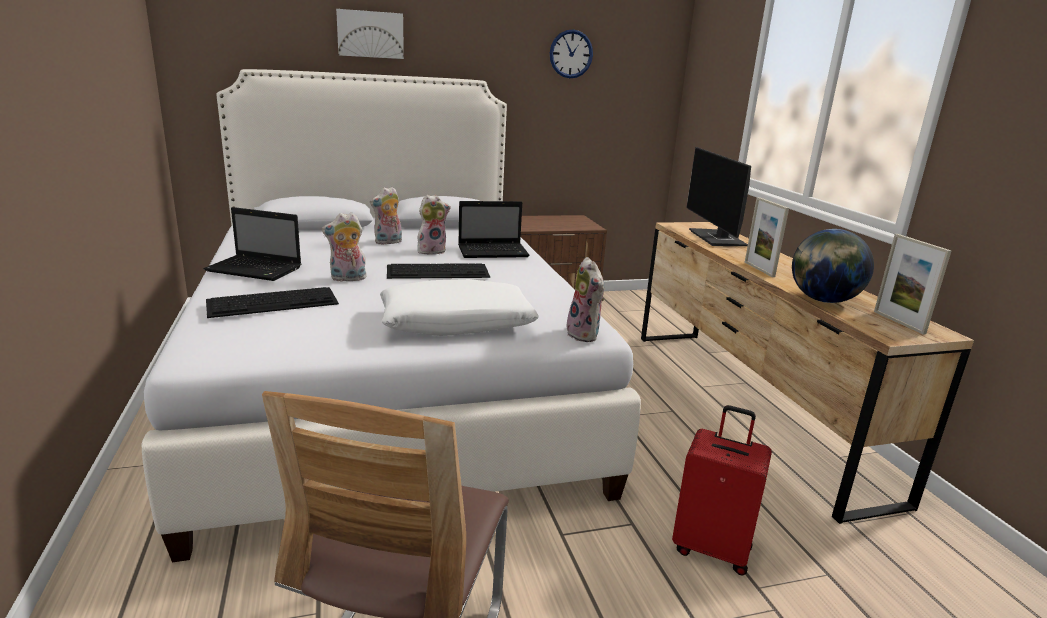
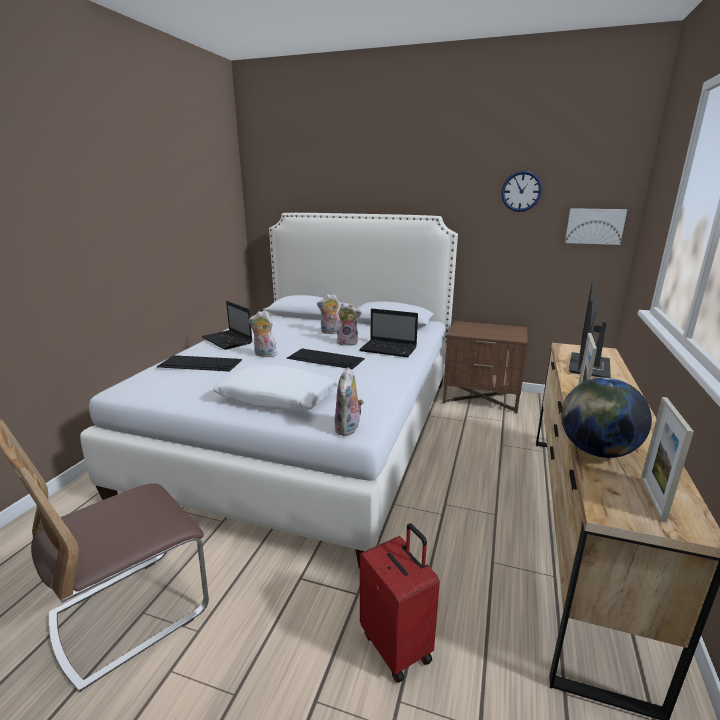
camera: 35 degrees right, 0 degrees up
(370, 34) = (363, 185): picture -> picture (594, 226)

